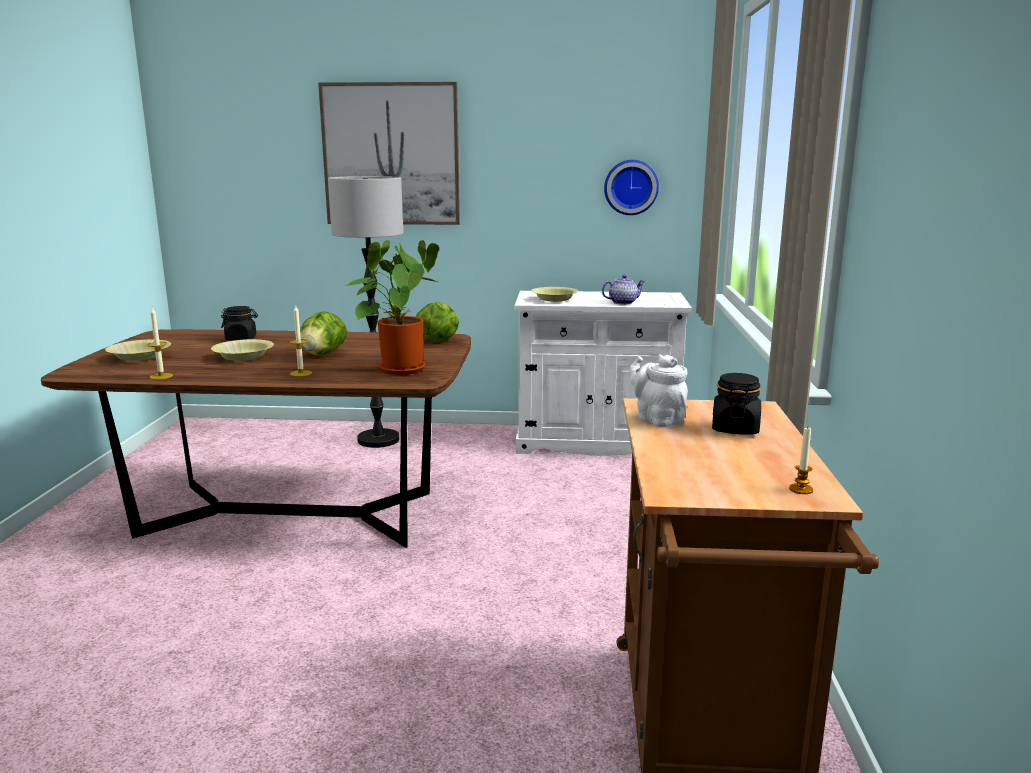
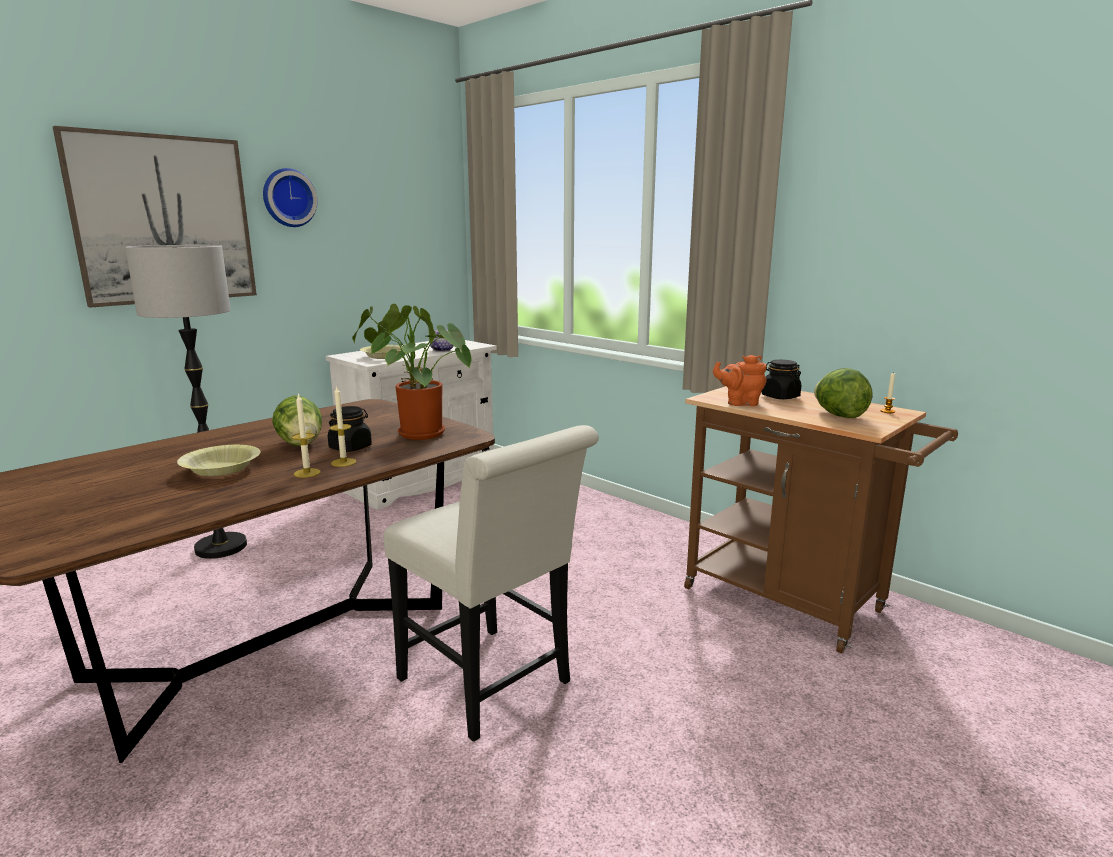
camera: 50 degrees left, 0 degrees up
(140, 357) = (71, 510): yellow bowl -> none
(161, 376) = (191, 513): candle -> candle (307, 473)
(241, 339) = (143, 458): black jar -> black jar (350, 447)
(327, 617) = (492, 686): none -> white chair
(438, 341) = (368, 408): lettuce -> lettuce (839, 415)
(631, 187) = (404, 249): wall clock -> wall clock (288, 198)
(657, 419) = (740, 403): white teapot -> orange teapot

